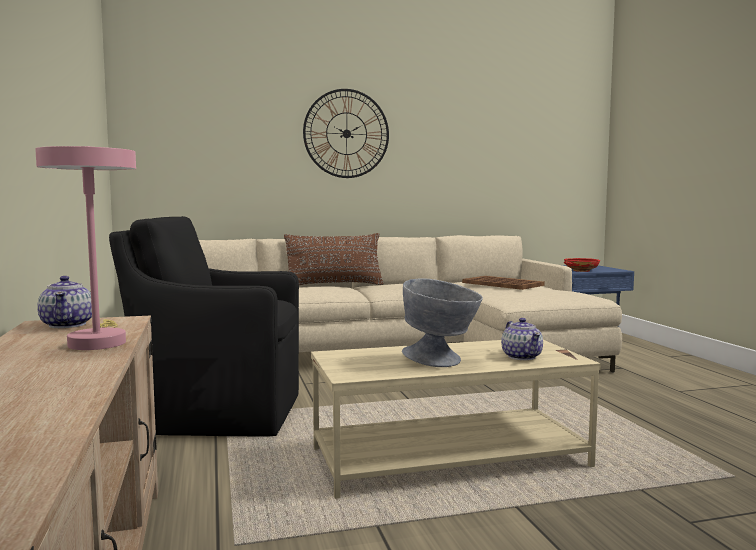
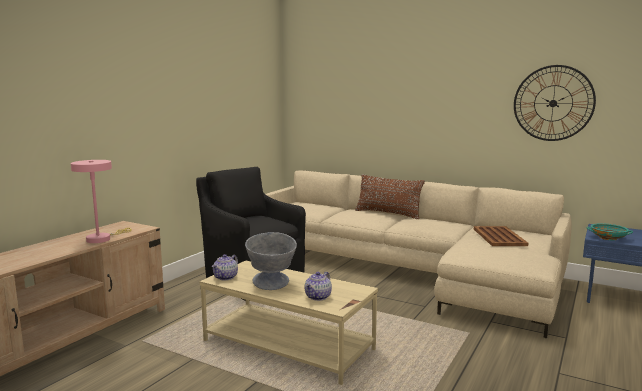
camera: 45 degrees right, 5 degrees up
(68, 324) = (123, 226): teapot -> teapot (226, 277)
(346, 133) = (420, 101): wall clock -> wall clock (553, 103)
(581, 270) = (608, 238): red bowl -> turquoise bowl

